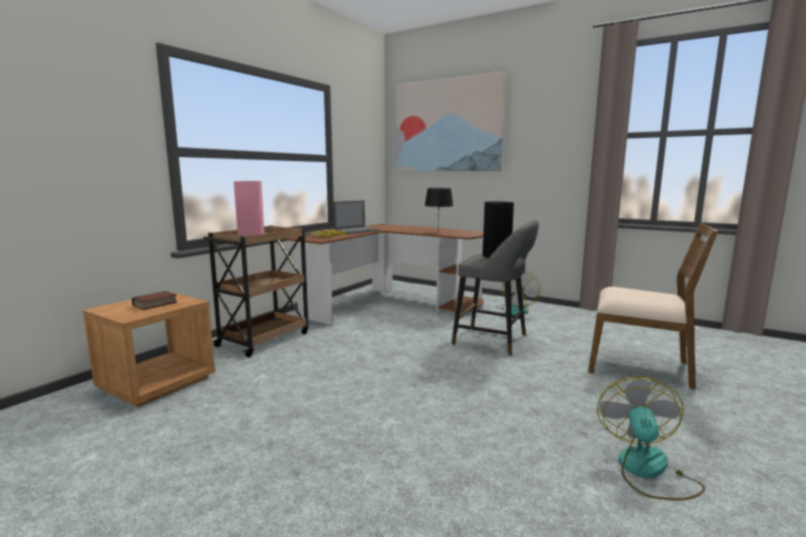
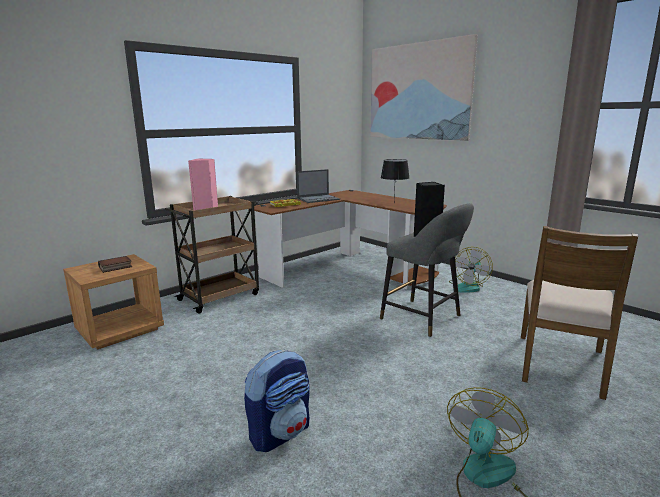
camera: 15 degrees right, 5 degrees up
(419, 462) = (280, 432): none -> backpack
(639, 366) = (560, 365): brown chair -> brown chair turned 75 degrees clockwise

